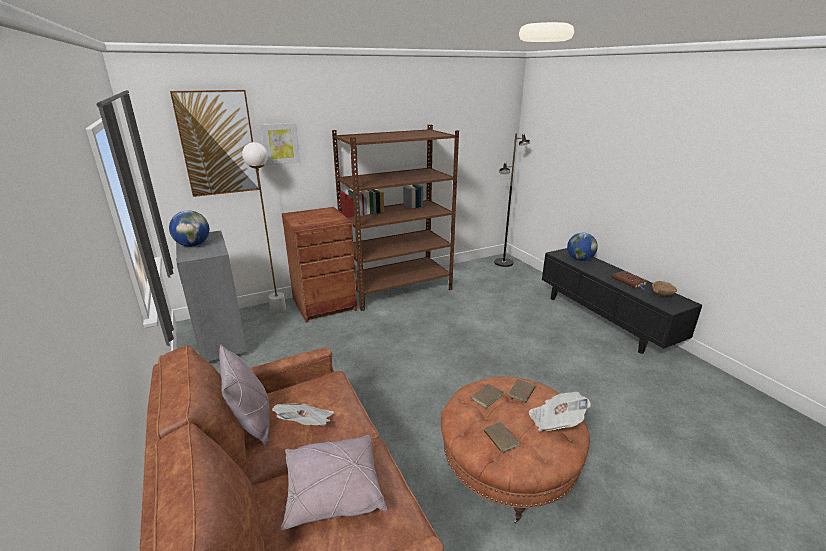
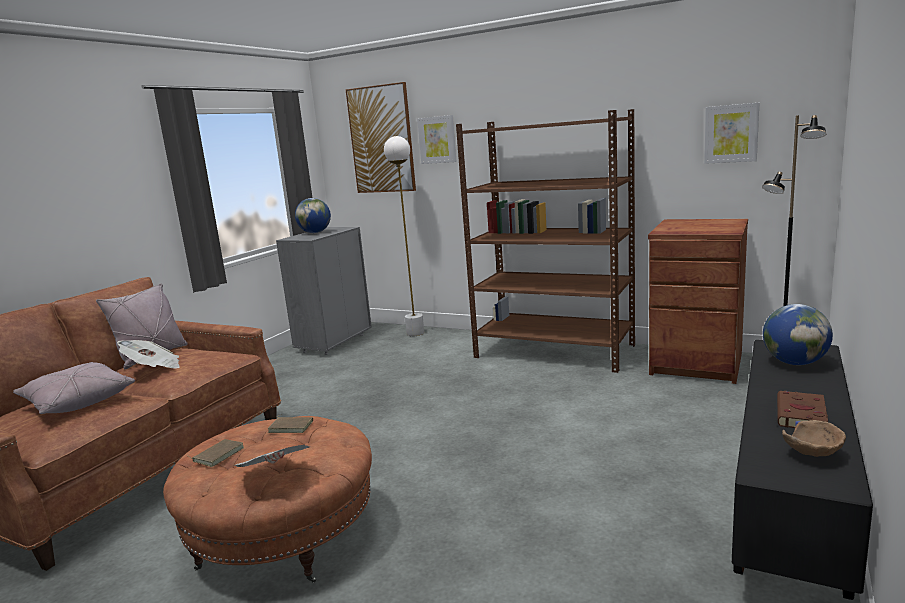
camera: 55 degrees right, 10 degrees down
(325, 304) = (457, 341): brown dresser -> brown dresser (697, 364)
(475, 140) = (731, 133): none -> picture
(522, 392) = (320, 441): brown book -> none

